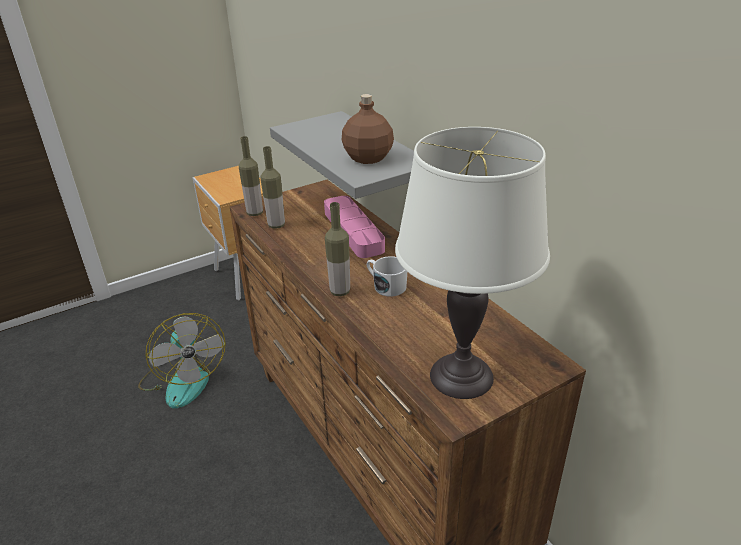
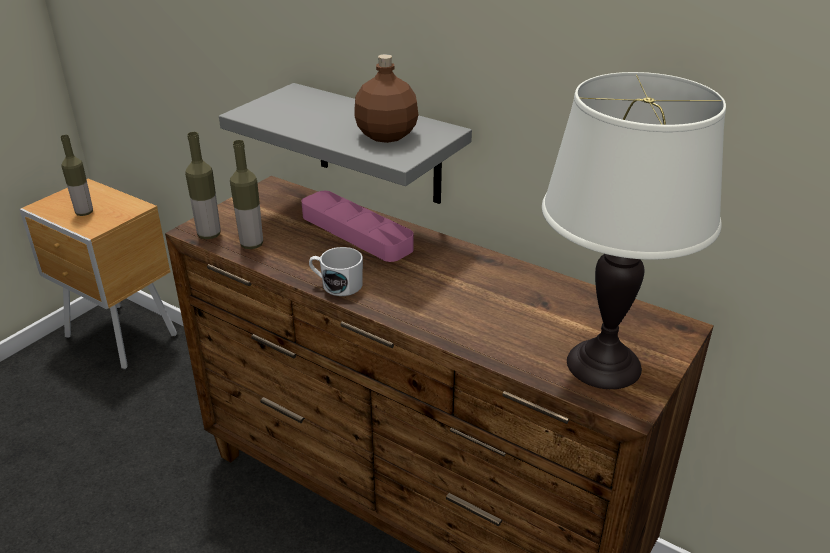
camera: 25 degrees left, 0 degrees up
(183, 380) = (104, 495): fan -> none
(340, 291) = (398, 306): bottle -> bottle (84, 212)
(386, 286) = (446, 287): white mug -> white mug (337, 285)

